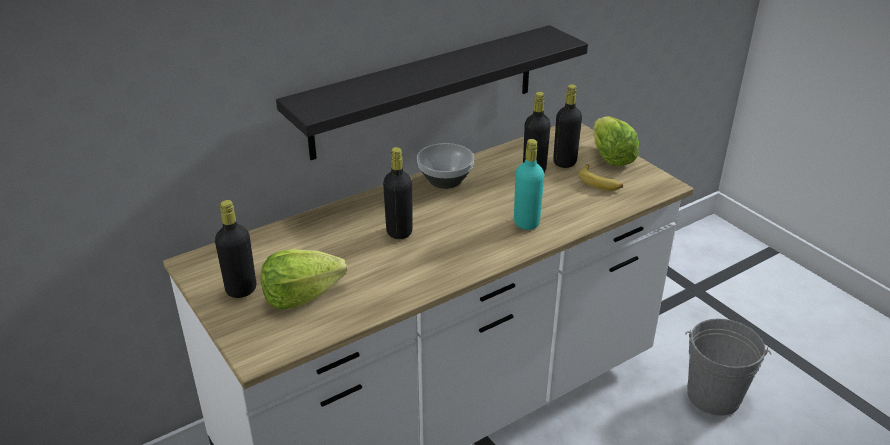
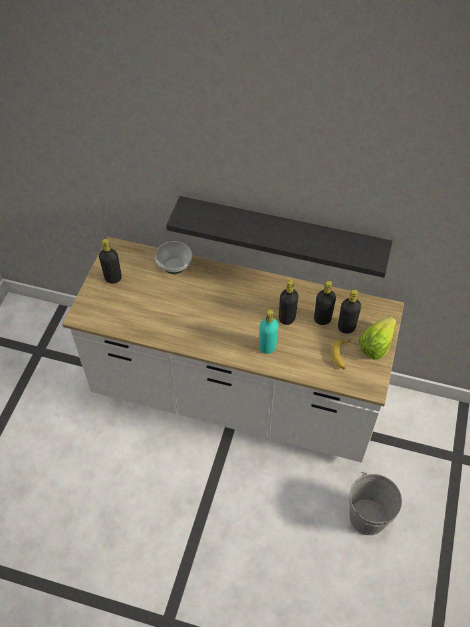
camera: 50 degrees right, 20 degrees up
(301, 296) = (128, 301): lettuce -> none
(399, 232) = (208, 301): black bottle -> black bottle (287, 318)
(444, 180) = (271, 288): bowl -> bowl (174, 266)

